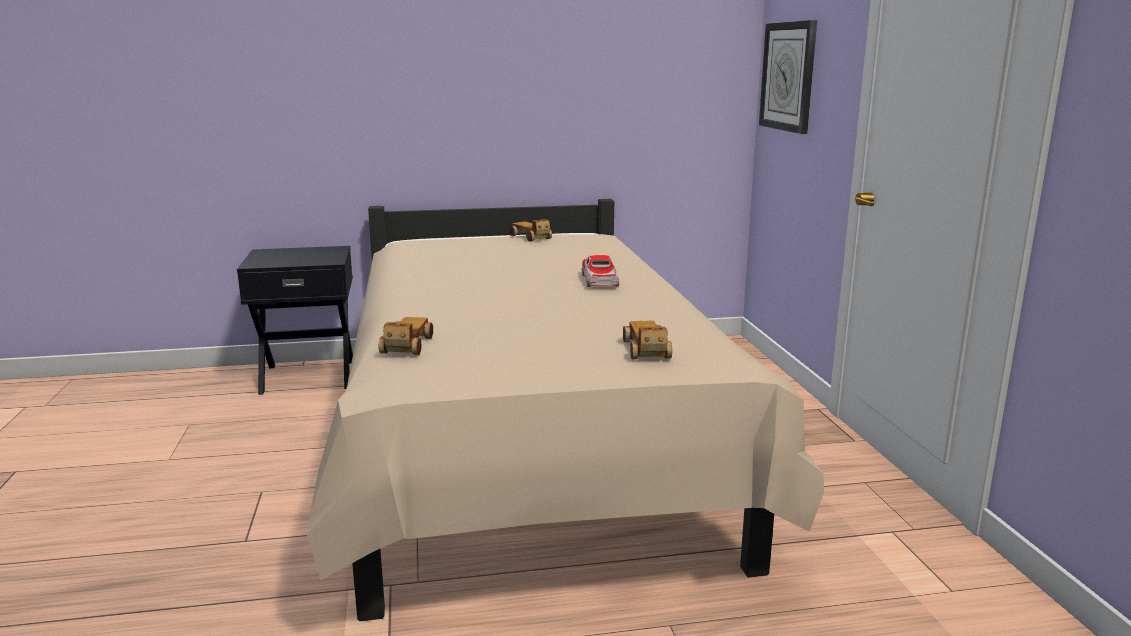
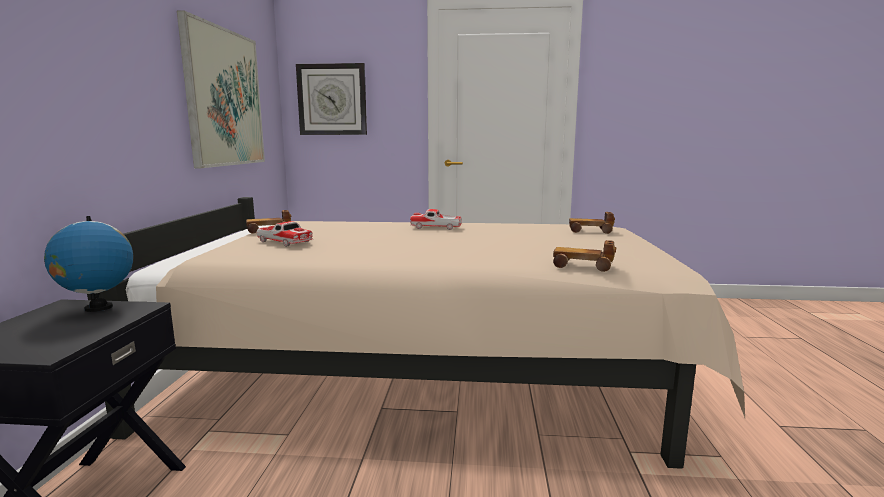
camera: 75 degrees left, 5 degrees down
(330, 255) = (98, 308): none -> globe
(479, 248) = (284, 242): none -> toy car
(602, 85) = (224, 98): none -> picture

